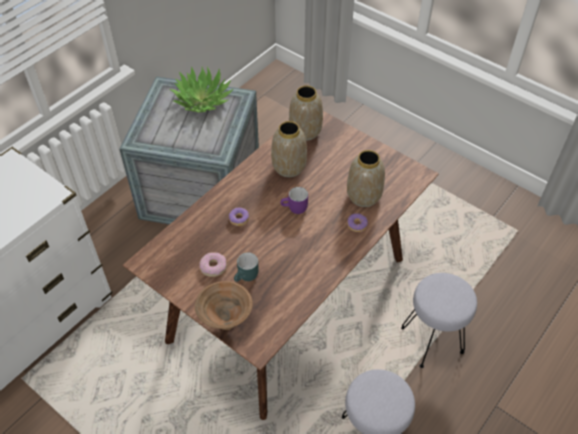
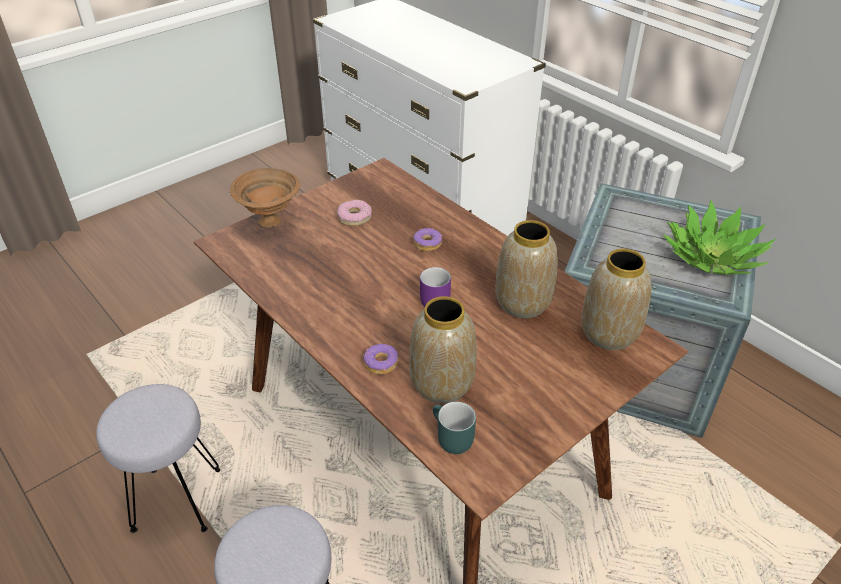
camera: 100 degrees right, 10 degrees down
(247, 277) = (328, 242): turquoise mug -> turquoise mug (449, 439)

